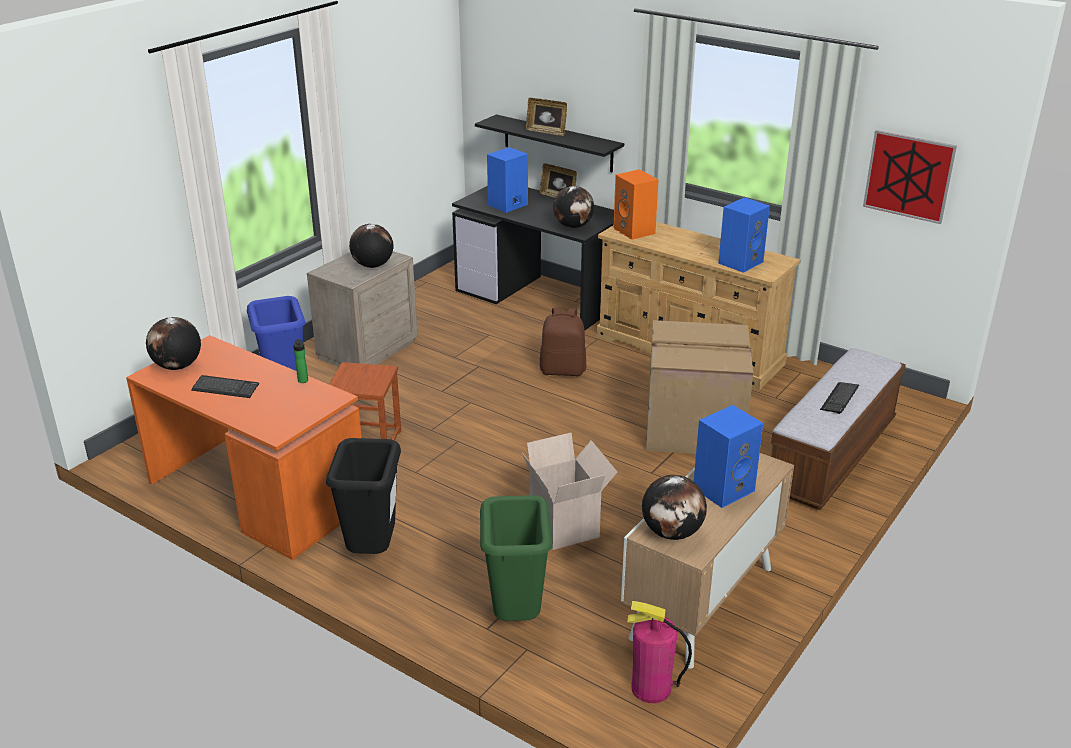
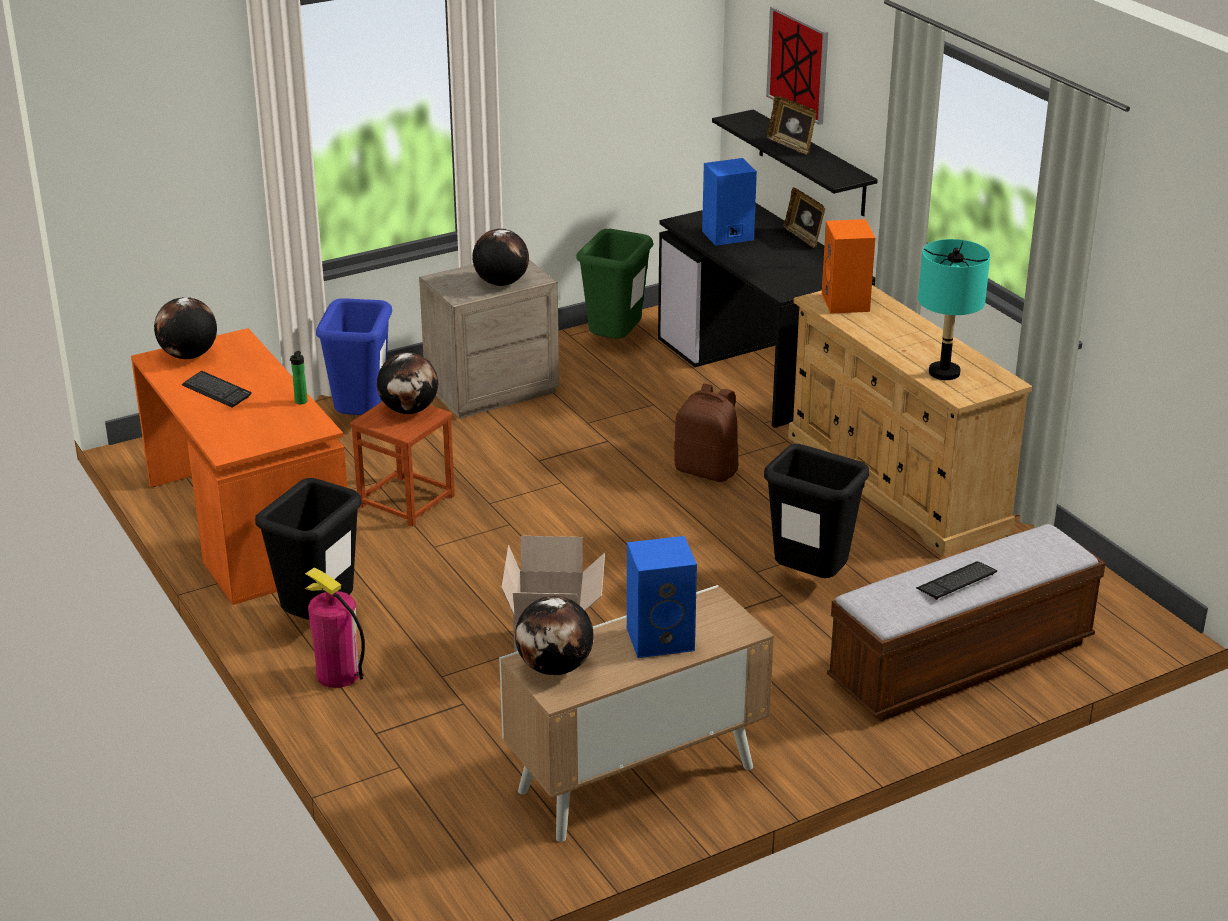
camera: 25 degrees right, 0 degrees up
(516, 618) = (415, 732): green trash can -> green trash can (614, 344)
(573, 226) = (784, 281): globe -> globe (409, 410)
(651, 688) = (497, 847): fire extinguisher -> fire extinguisher (337, 674)
(692, 427) = (808, 581): cardboard box -> black trash can
(740, 262) = (944, 372): blue speaker -> turquoise table lamp
(909, 176) = (1168, 297): picture -> picture (798, 64)

